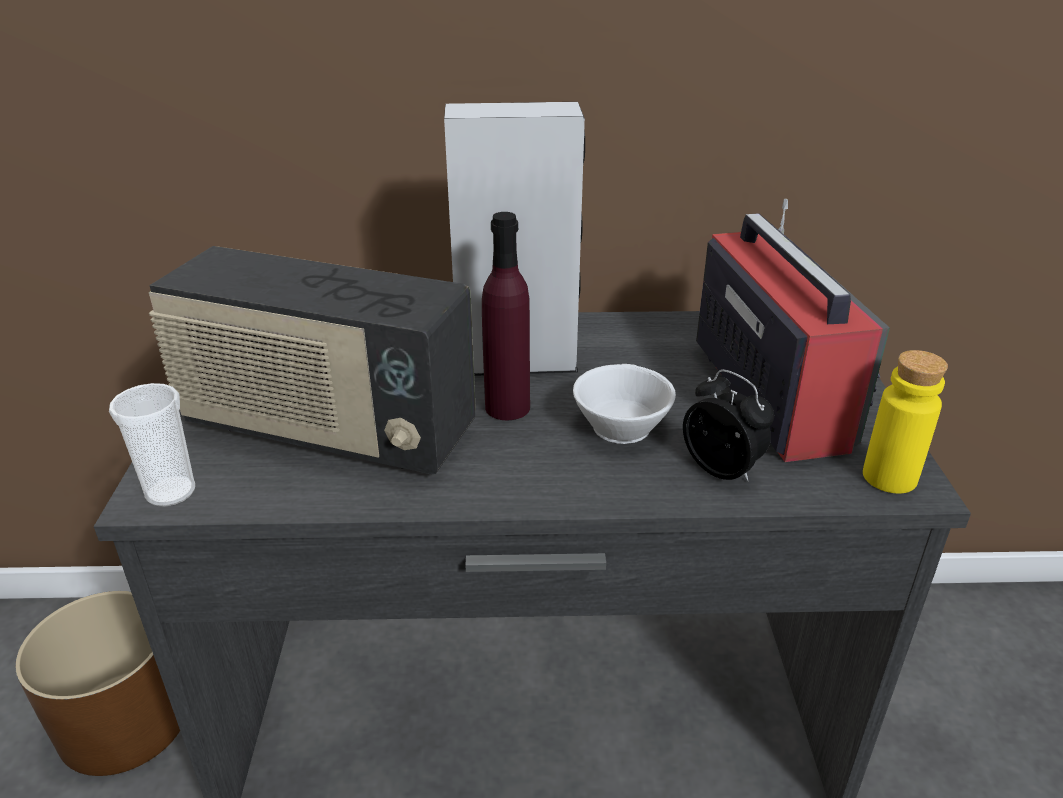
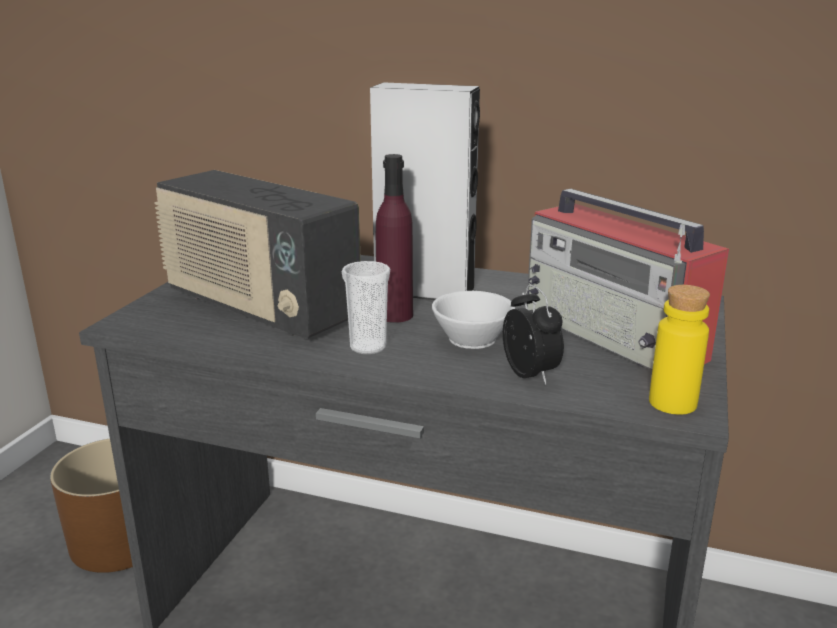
camera: 20 degrees right, 10 degrees down
(170, 492) = (135, 323): cup -> cup (368, 347)
(768, 391) = (614, 336): radio -> radio turned 135 degrees clockwise

